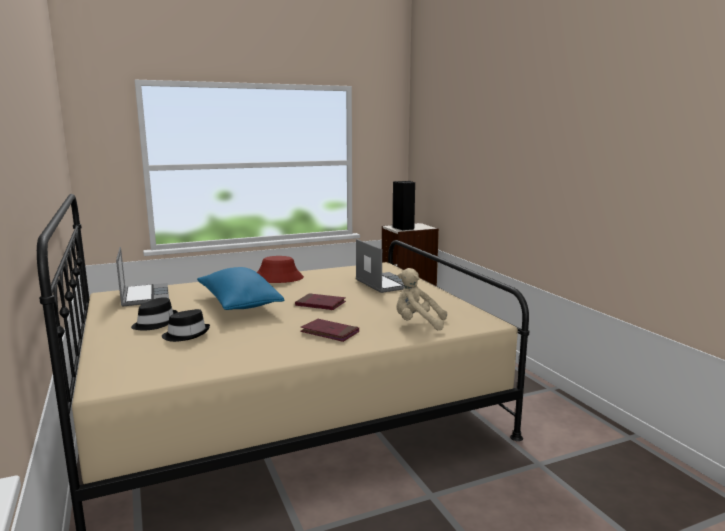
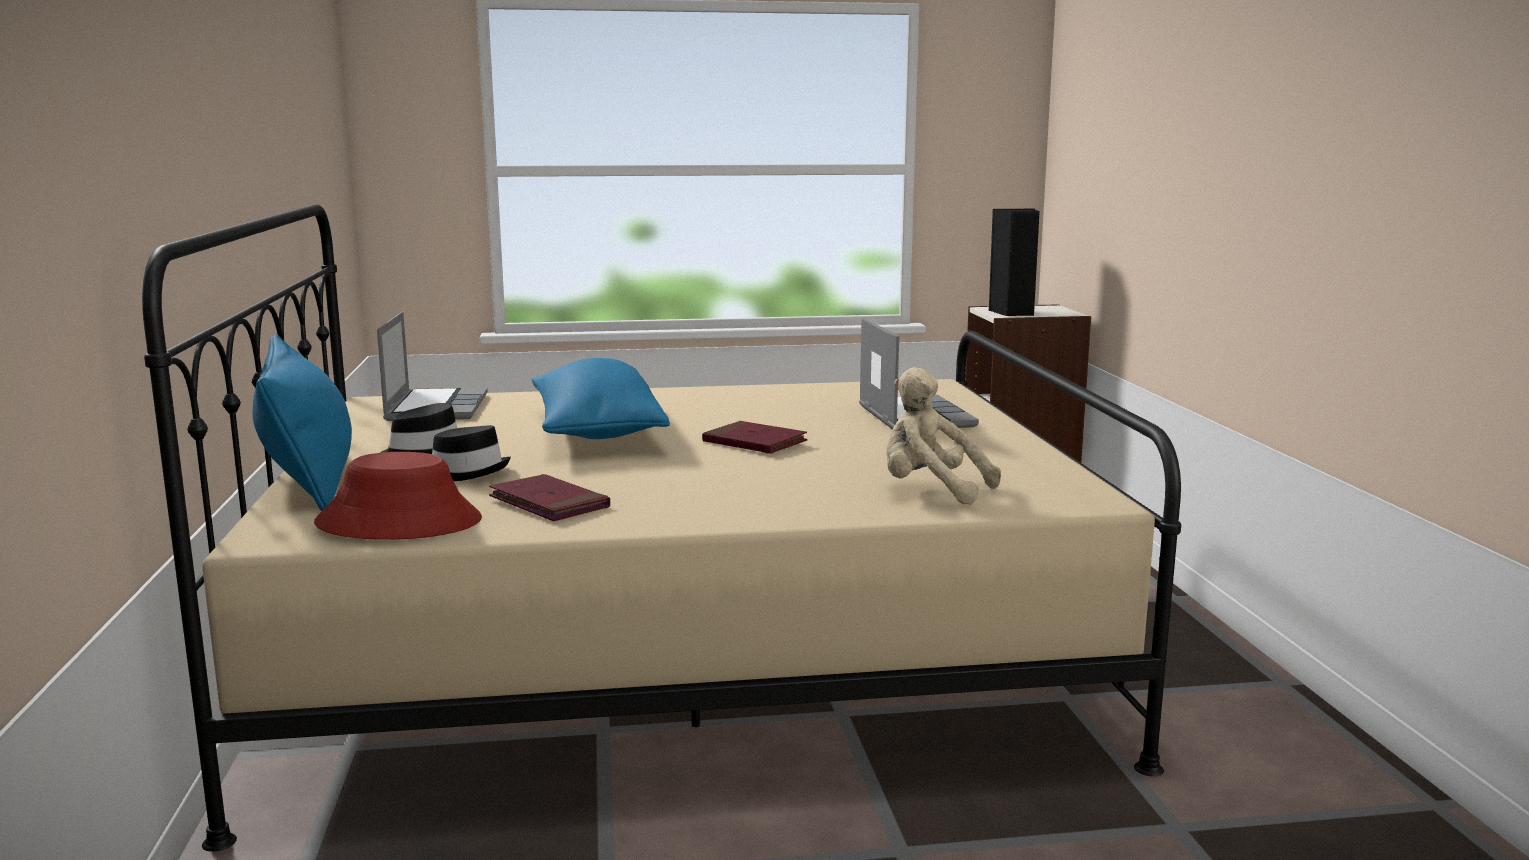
camera: 15 degrees right, 0 degrees up
(101, 345) = (309, 477): none -> blue pillow
(278, 278) = (703, 394): red hat -> red hat (399, 522)
(329, 333) = (736, 491): red book -> red book (549, 503)

